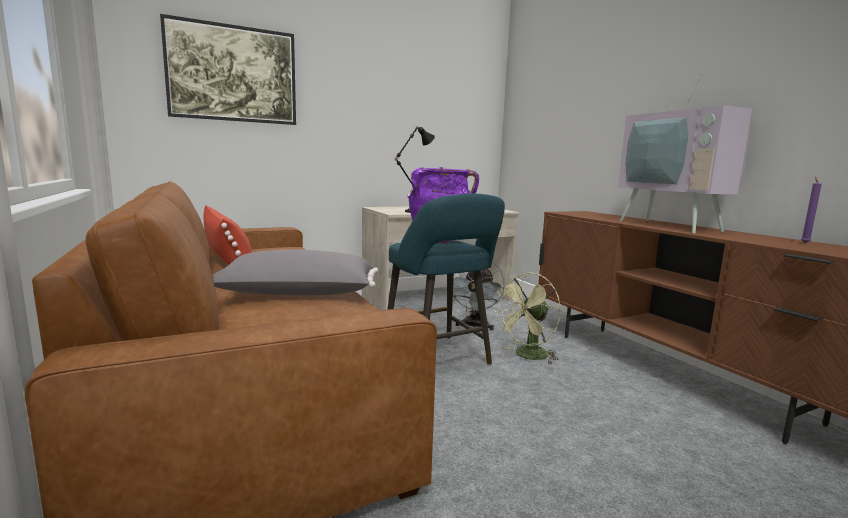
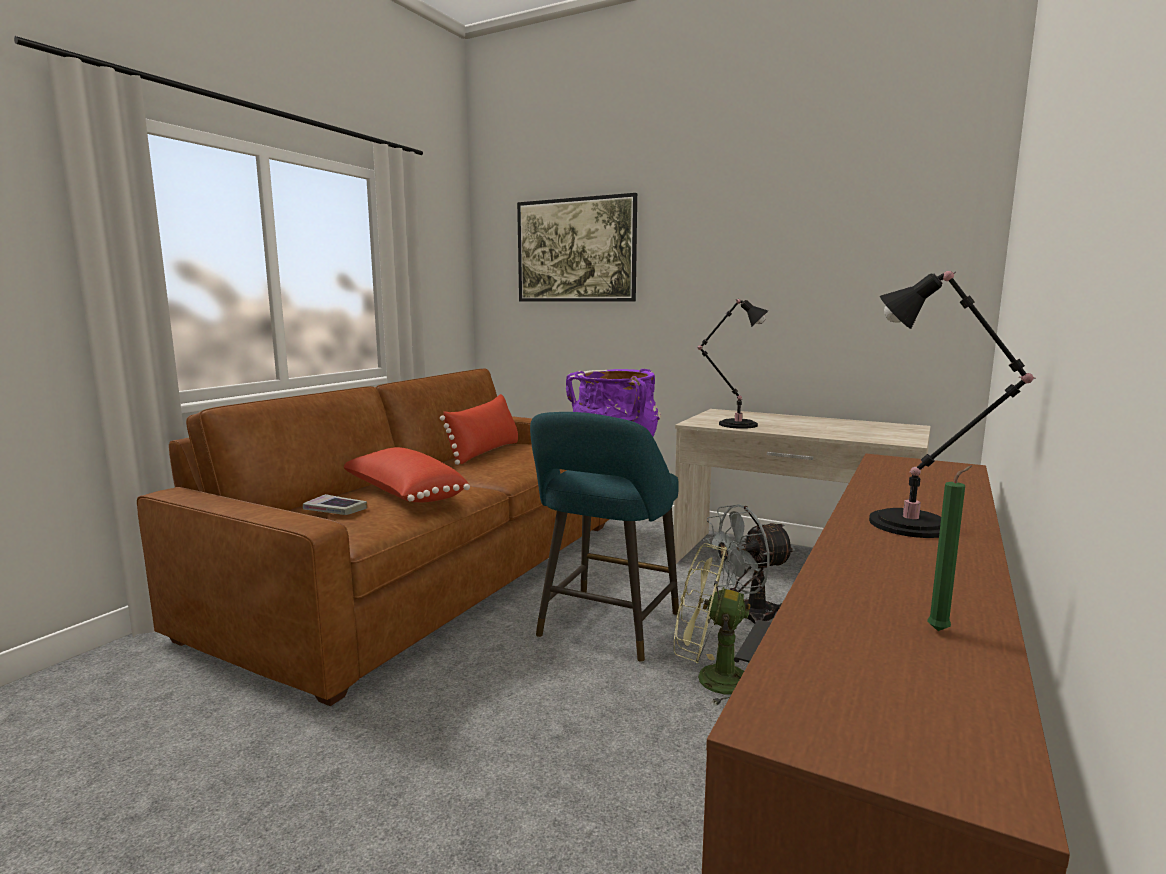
camera: 55 degrees right, 0 degrees up
(295, 318) = (335, 510): none -> book
(297, 295) = (403, 495): grey pillow -> red pillow
(674, 226) = (917, 526): television -> black table lamp
(804, 243) = (941, 630): purple candle -> green candle

